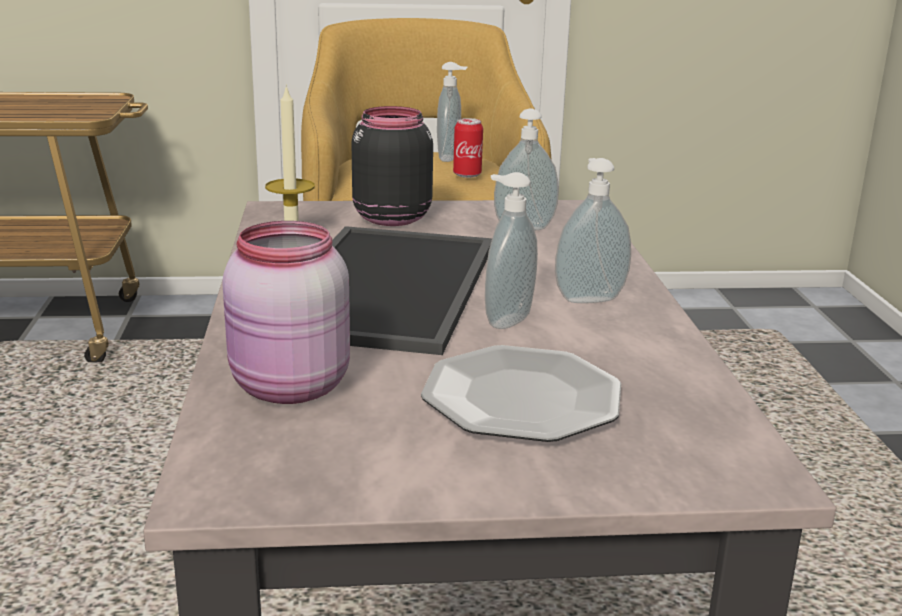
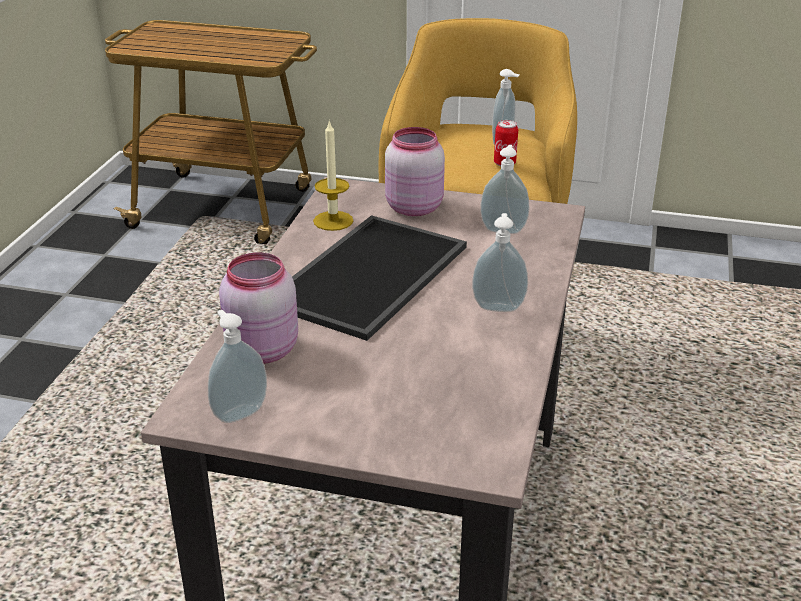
camera: 20 degrees right, 10 degrees up
(390, 218) = (413, 207): black jar -> pink jar
(505, 320) = (427, 317): soap dispenser -> soap dispenser (239, 412)
(521, 398) = (392, 383): plate -> none

